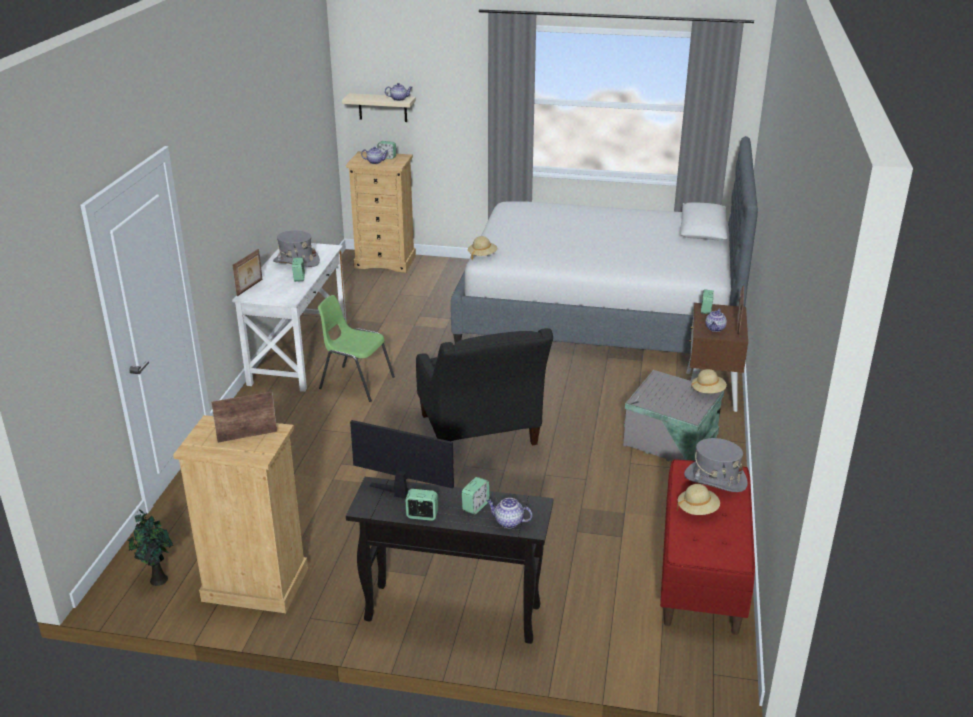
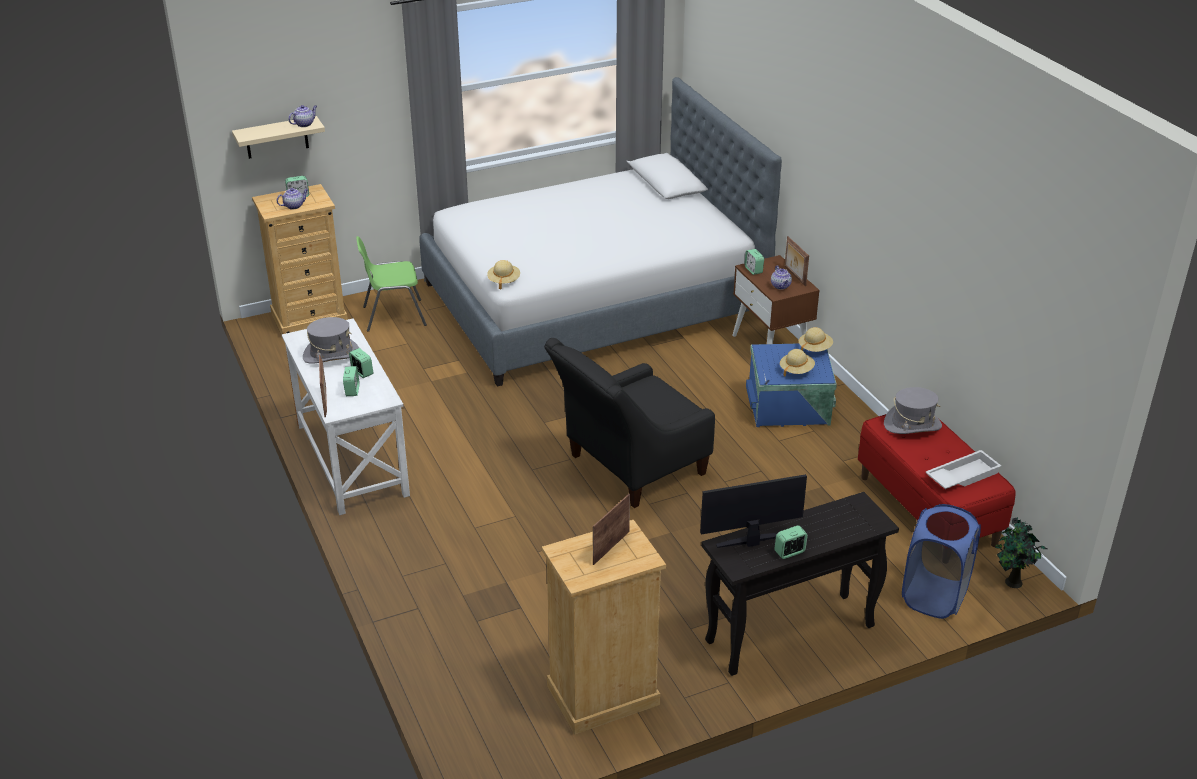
camera: 35 degrees left, 5 degrees up
(157, 579) = (508, 737): potted plant -> potted plant (1012, 582)
(356, 383) = (449, 465): green chair -> green chair (393, 316)
(475, 506) = (818, 525): alarm clock -> alarm clock (352, 390)
(480, 435) = (629, 468): black armchair -> black armchair turned 105 degrees clockwise
(508, 522) = (857, 526): teapot -> none
(620, 647) = (934, 596): none -> blue laundry basket
(670, 443) = (789, 408): grey storage box -> blue storage box
(697, 510) = (928, 456): beige hat -> beige hat (796, 370)
(711, 539) = (962, 475): none -> white tray

